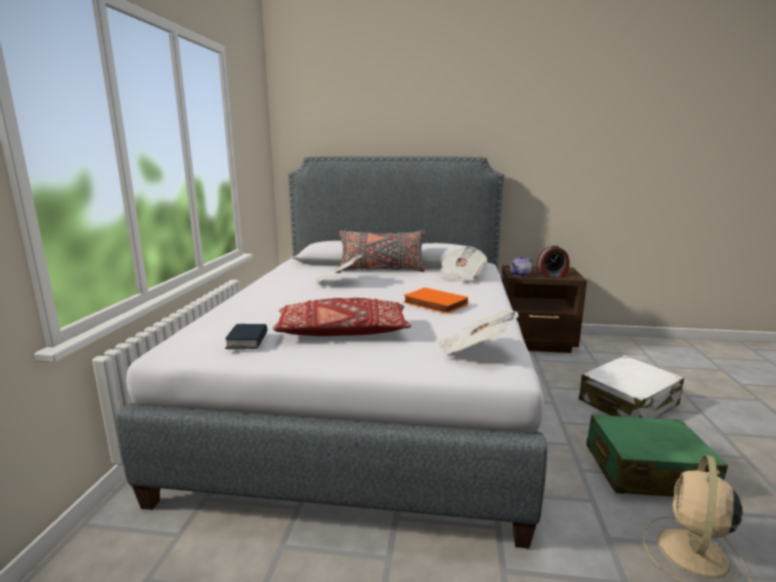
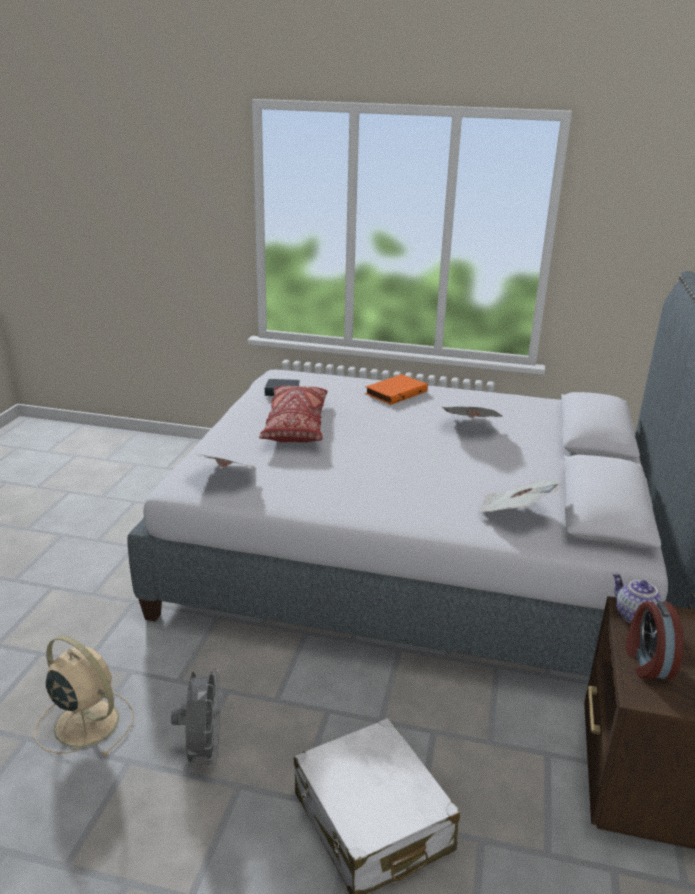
camera: 95 degrees right, 10 degrees up
(381, 270) = (547, 458): grey pillow -> none
(433, 304) = (373, 476): orange book -> orange book (395, 392)
(646, 471) = (203, 750): green suitcase -> grey fan

